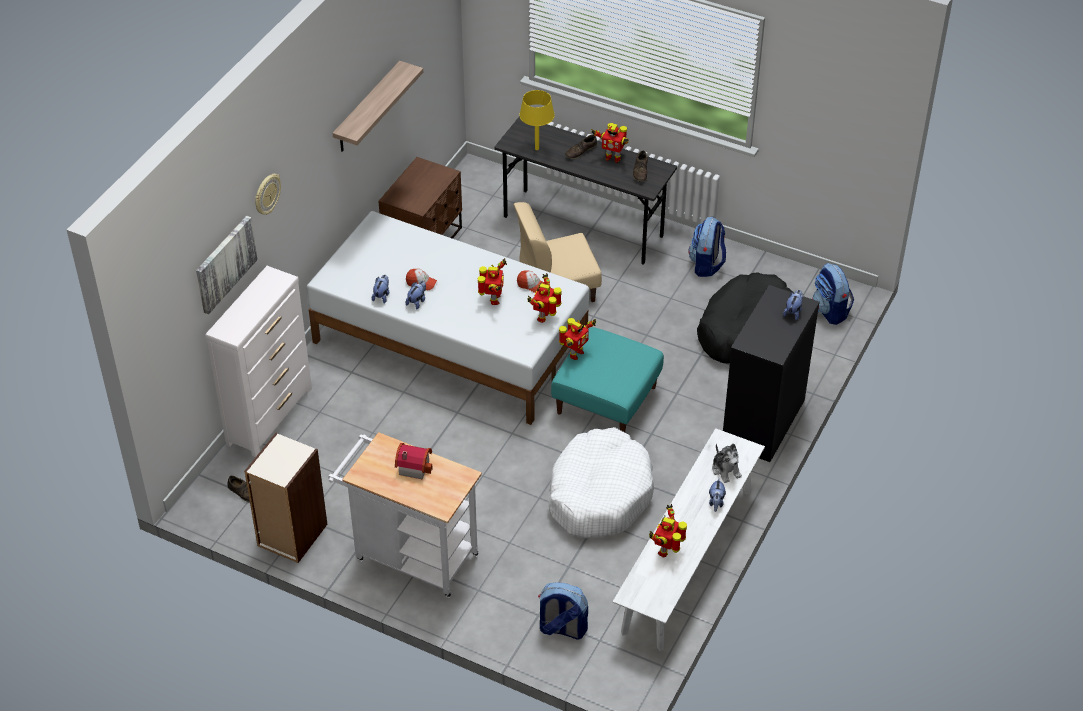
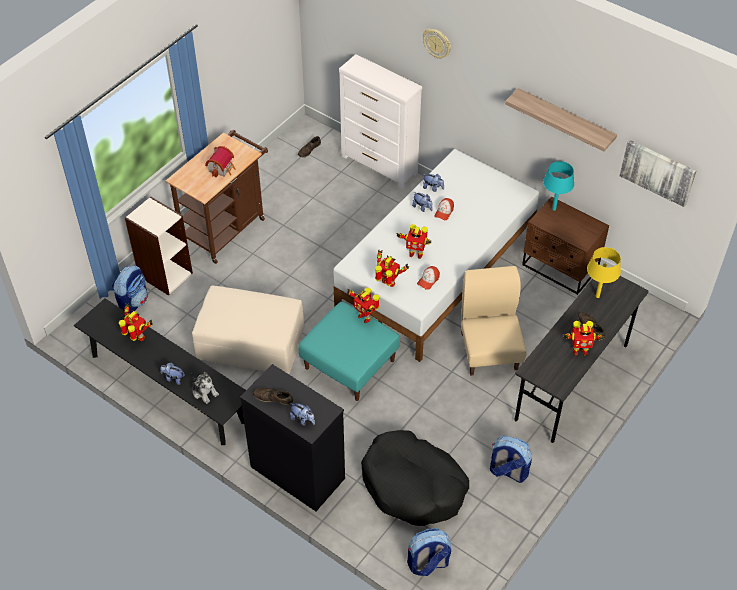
camera: 100 degrees right, 5 degrees up
(225, 263) = (386, 36): picture -> picture (658, 172)
(292, 535) = (264, 170): bookcase -> bookcase (165, 274)
(399, 197) = (554, 209): none -> turquoise table lamp
(410, 556) = (226, 228): white cart -> brown cart
(599, 494) = (250, 343): white dog bed -> beige ottoman
(612, 158) = (579, 350): toy robot -> toy robot turned 120 degrees counterclockwise
(640, 171) = (557, 369): brown shoe -> brown shoe (273, 398)
(688, 560) = (167, 388): white bench -> black bench
(726, 470) = (204, 392): plush toy -> plush toy turned 120 degrees counterclockwise

